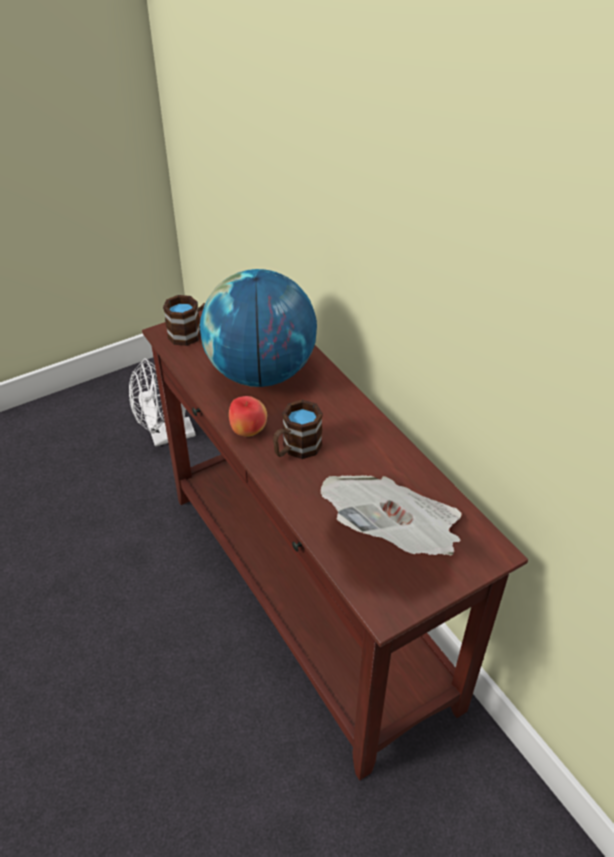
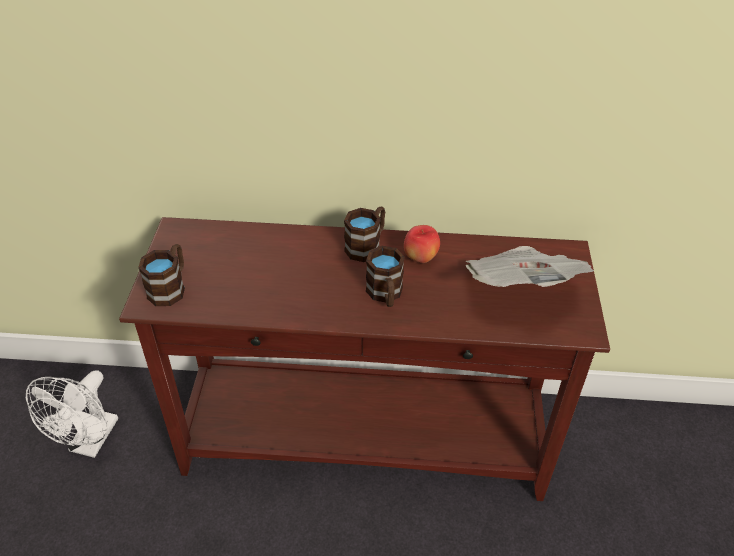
camera: 55 degrees left, 0 degrees up
(248, 431) = (337, 312): apple -> apple (420, 258)
(261, 373) = (274, 270): globe -> none
(345, 408) = (367, 245): none -> brown mug

